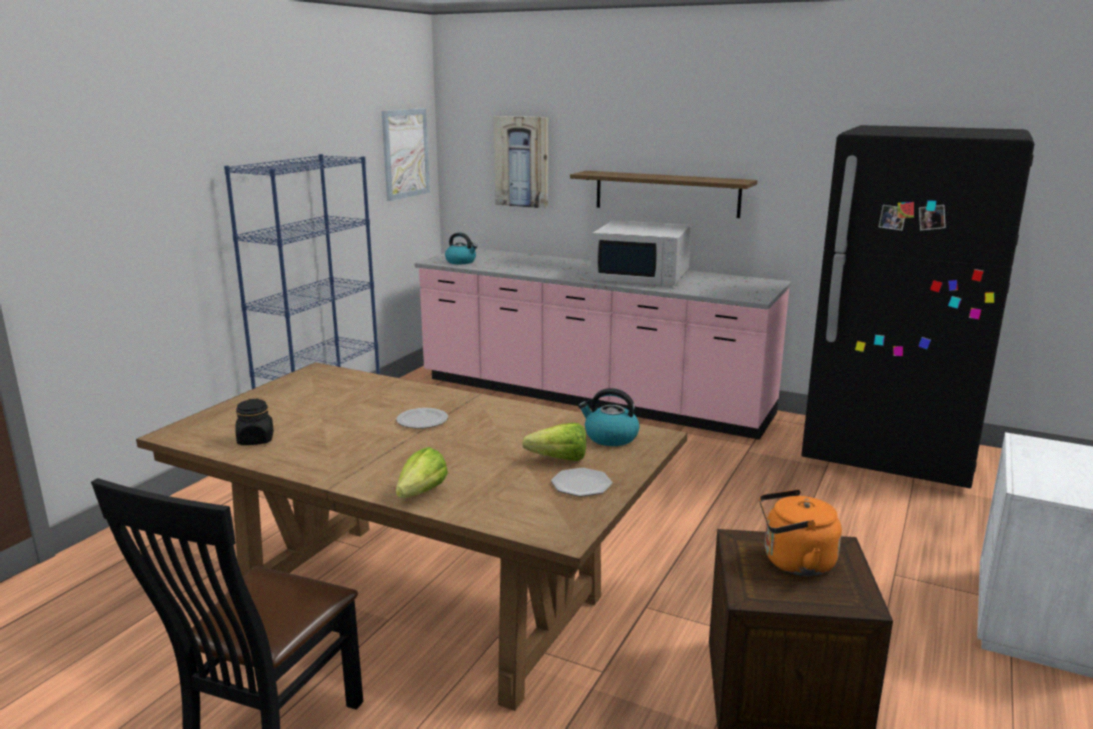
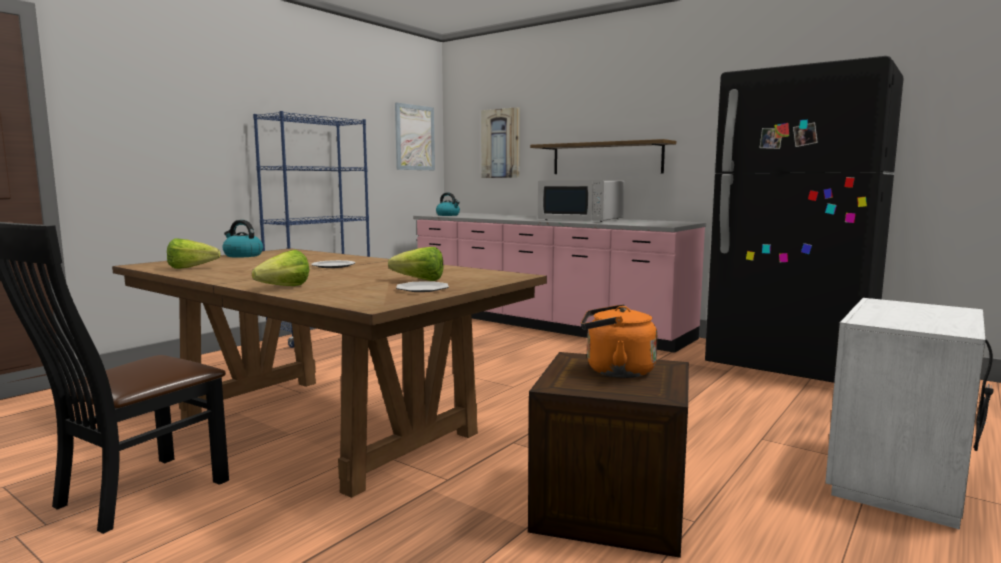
camera: 10 degrees right, 10 degrees down
(256, 440) = (195, 268): black jar -> lettuce
(610, 437) = (476, 275): kettle -> kettle (242, 255)

